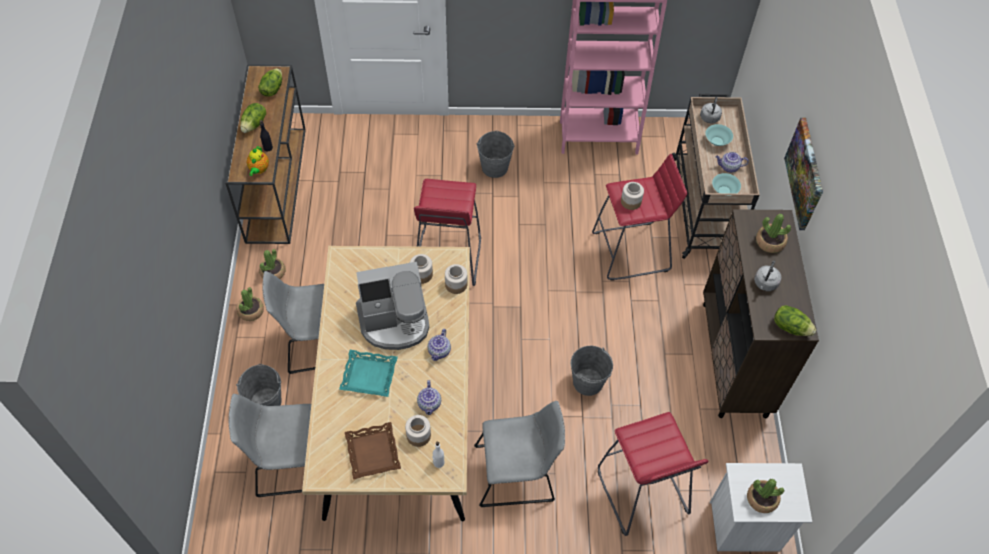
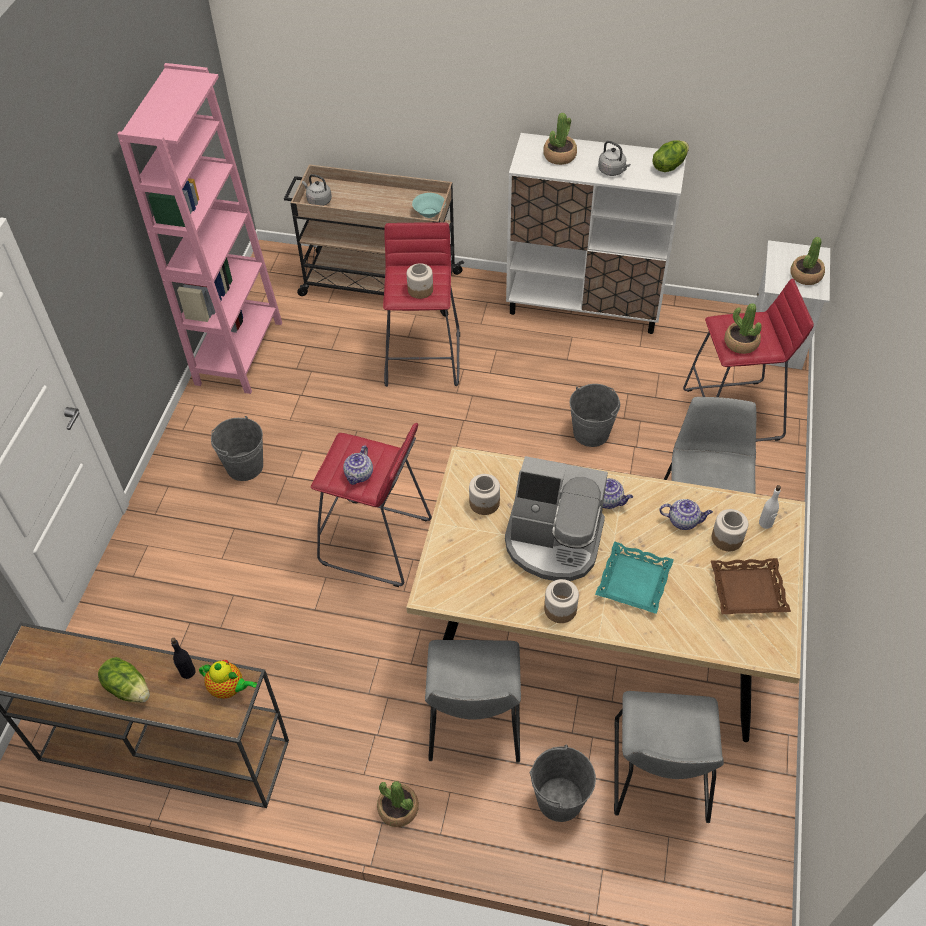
camera: 75 degrees left, 5 degrees down
(272, 89) = (61, 655): lettuce -> none
(273, 272) = (335, 770): potted plant -> potted plant (741, 343)
(395, 321) = (553, 542): coffee machine -> coffee machine turned 105 degrees clockwise
(456, 285) = (509, 468): jar -> jar (560, 609)
(717, 141) = (356, 203): turquoise bowl -> none
(728, 167) = (397, 202): teapot -> teapot (359, 475)
(734, 359) = (585, 306): brown cabinet -> white cabinet
(805, 174) = (511, 86): picture -> none

